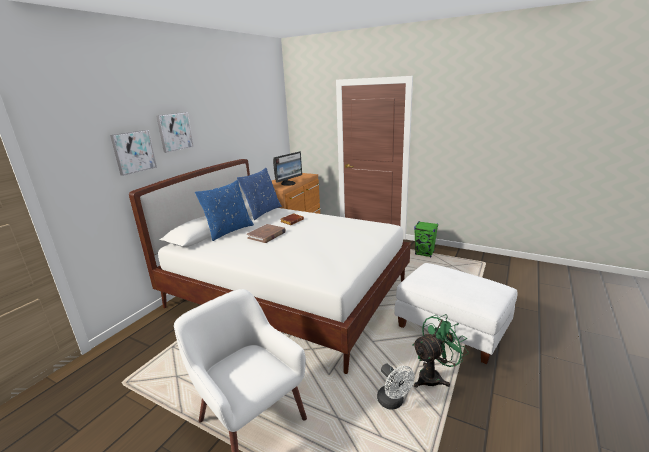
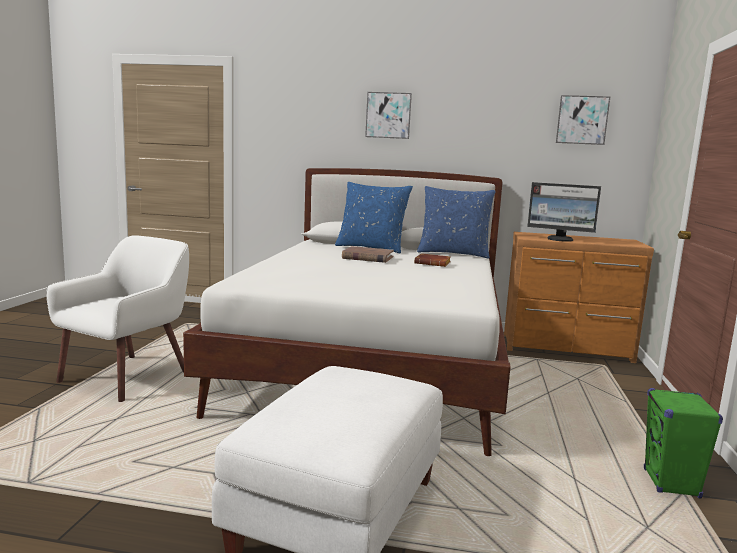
camera: 70 degrees right, 10 degrees down
(133, 152) = (329, 128): picture -> picture (582, 120)
(393, 402) = (136, 455): white fan -> none
(434, 376) = (190, 490): green fan -> none

